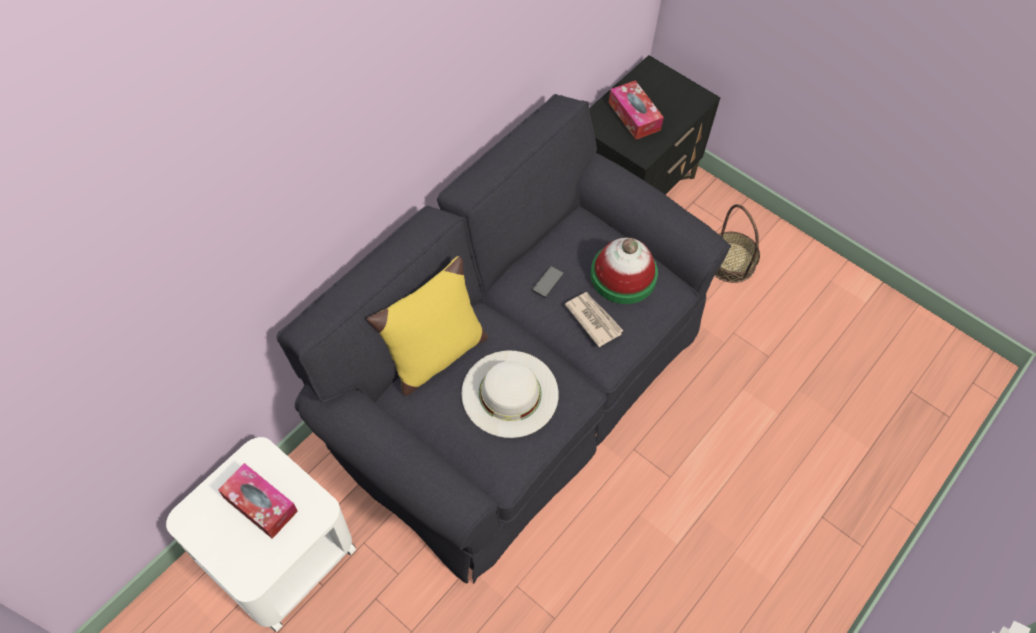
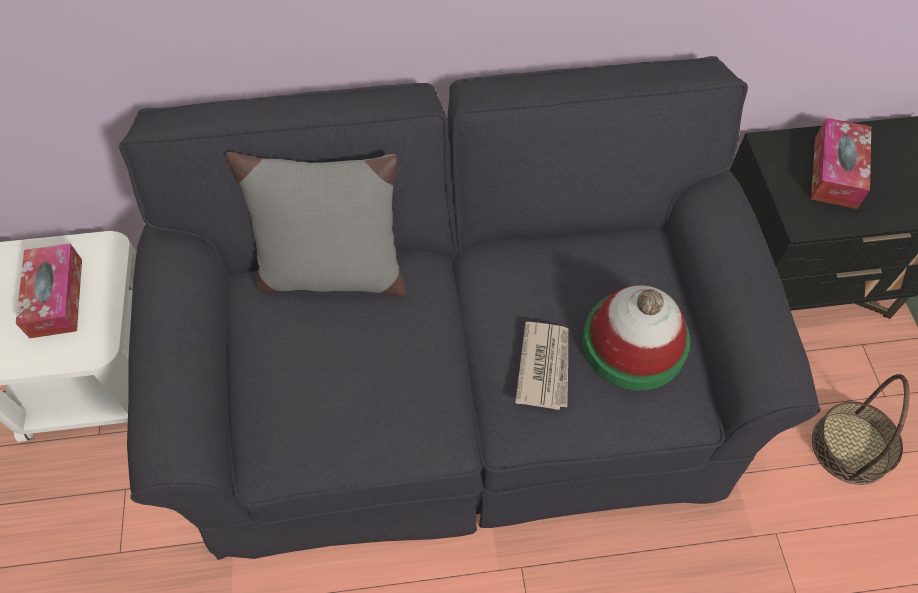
camera: 45 degrees right, 0 degrees up
(434, 356) = (331, 273): yellow pillow -> grey pillow
(510, 393) = (362, 374): white hat -> none
(548, 282) = (535, 285): phone -> none

